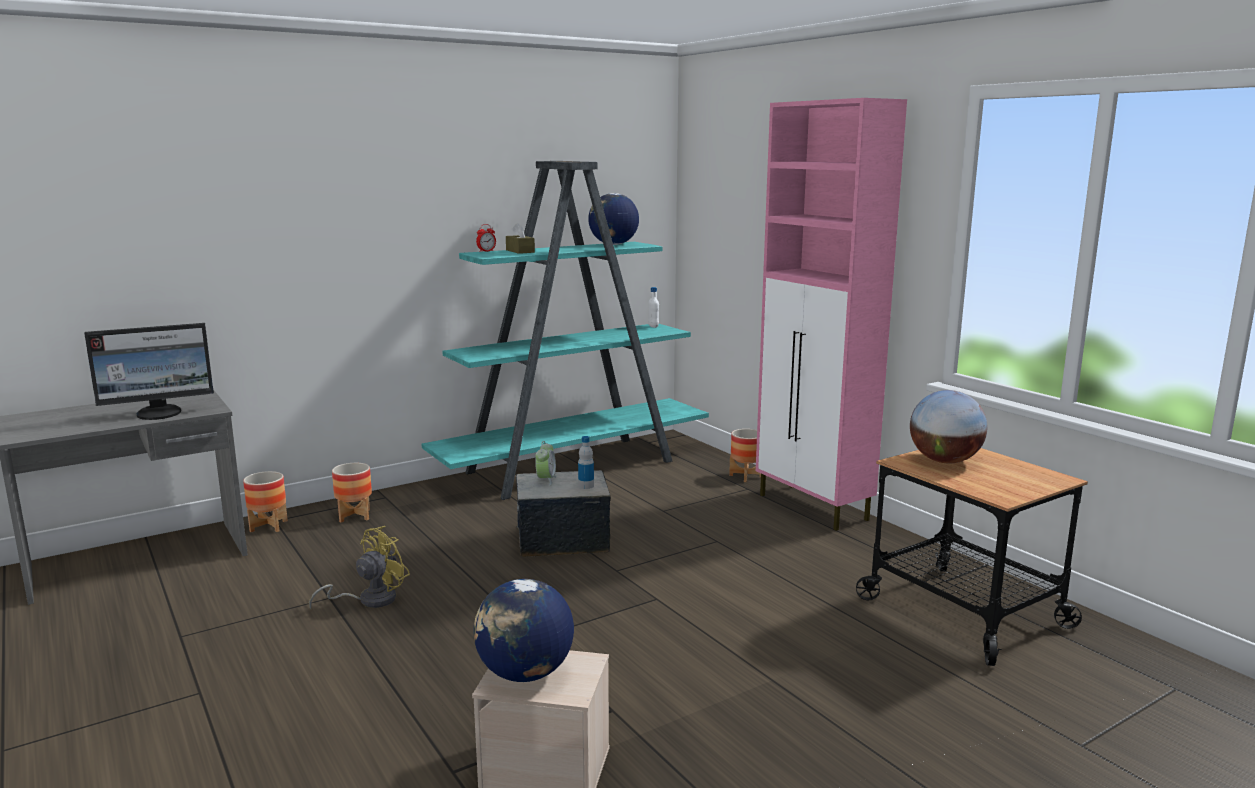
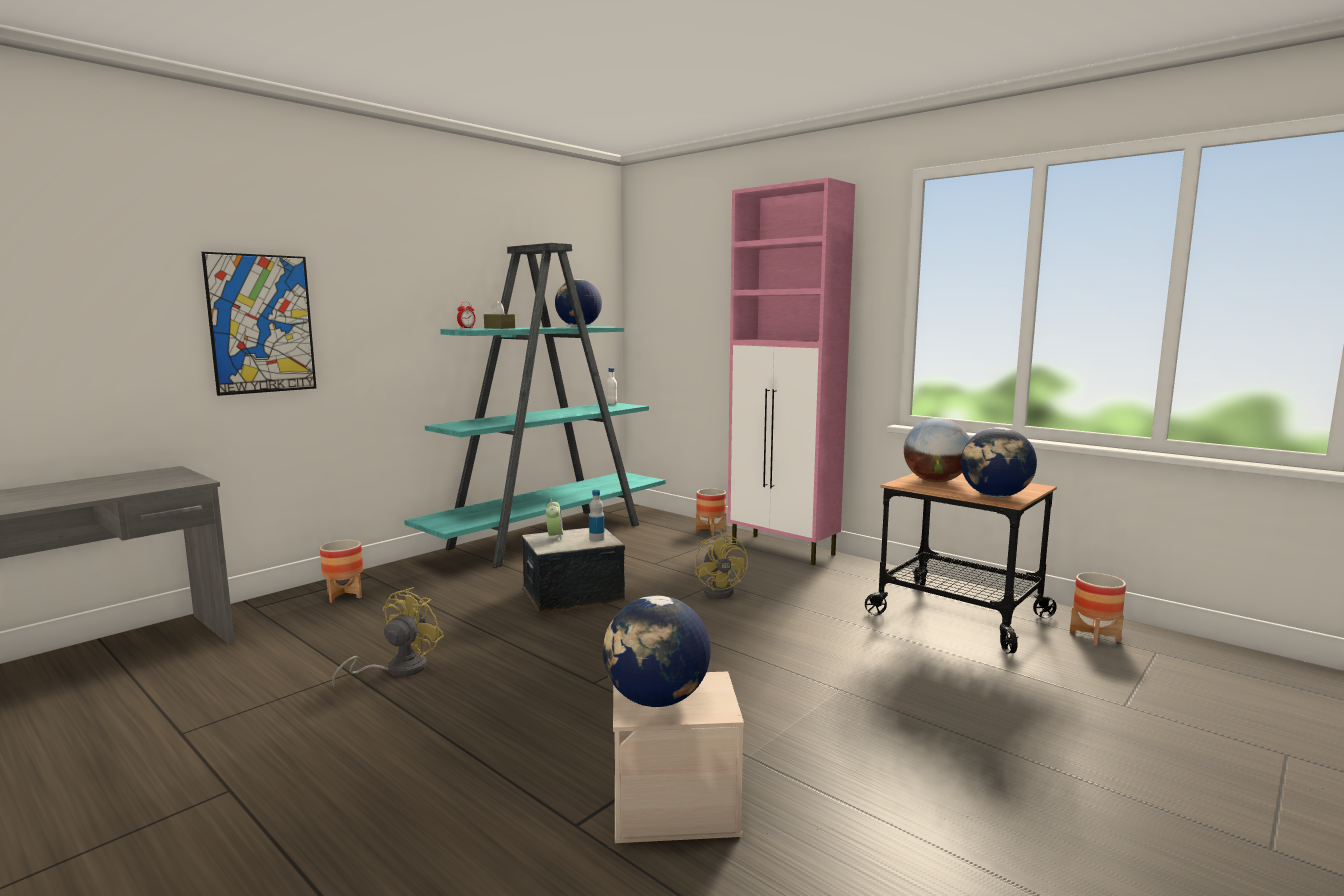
camera: 15 degrees left, 5 degrees down
(160, 413) = (130, 488): monitor -> none
(268, 526) = (249, 613): planter -> planter (1094, 637)
(284, 254) = (261, 324): none -> picture
(716, 552) = (722, 591): none -> yellow fan
(994, 489) = (995, 496): none -> globe

